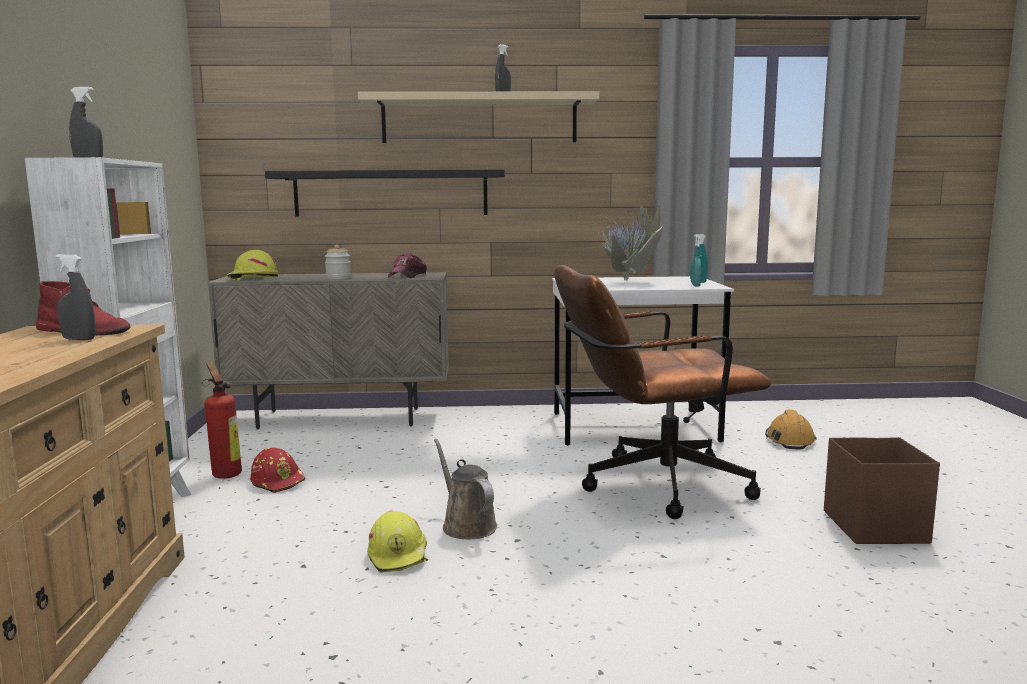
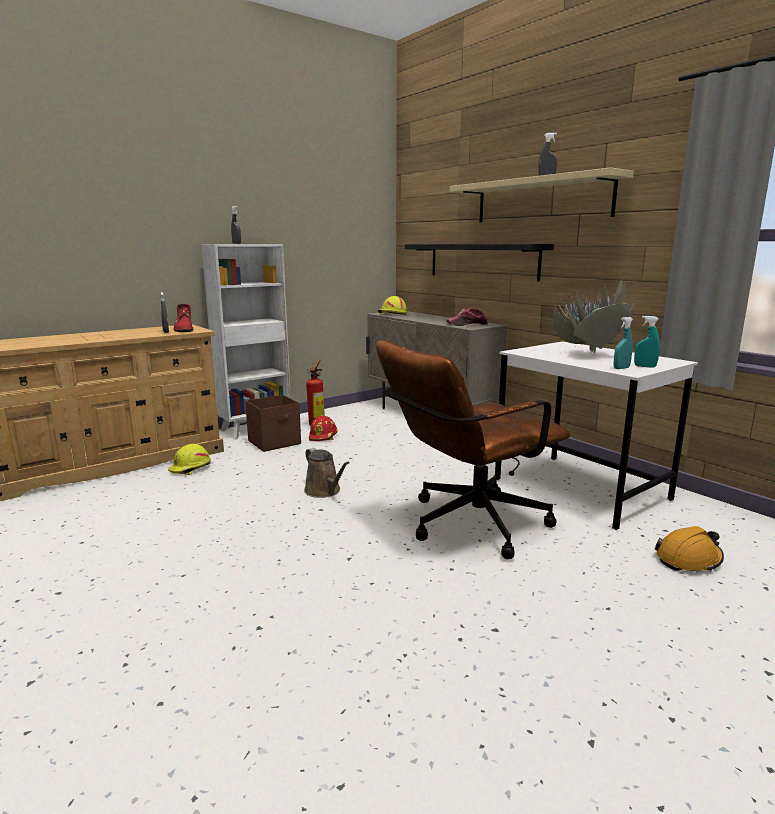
camera: 55 degrees right, 5 degrees up
(338, 278) = (426, 320): jar -> none
(399, 556) = (268, 488): yellow hard hat -> yellow hard hat (190, 468)
(466, 525) = (324, 491): brown watering can -> brown watering can turned 120 degrees clockwise
(651, 486) = (466, 525): brown office chair -> brown office chair turned 75 degrees counterclockwise
(874, 526) = (525, 642): brown storage box -> brown storage box (275, 442)

